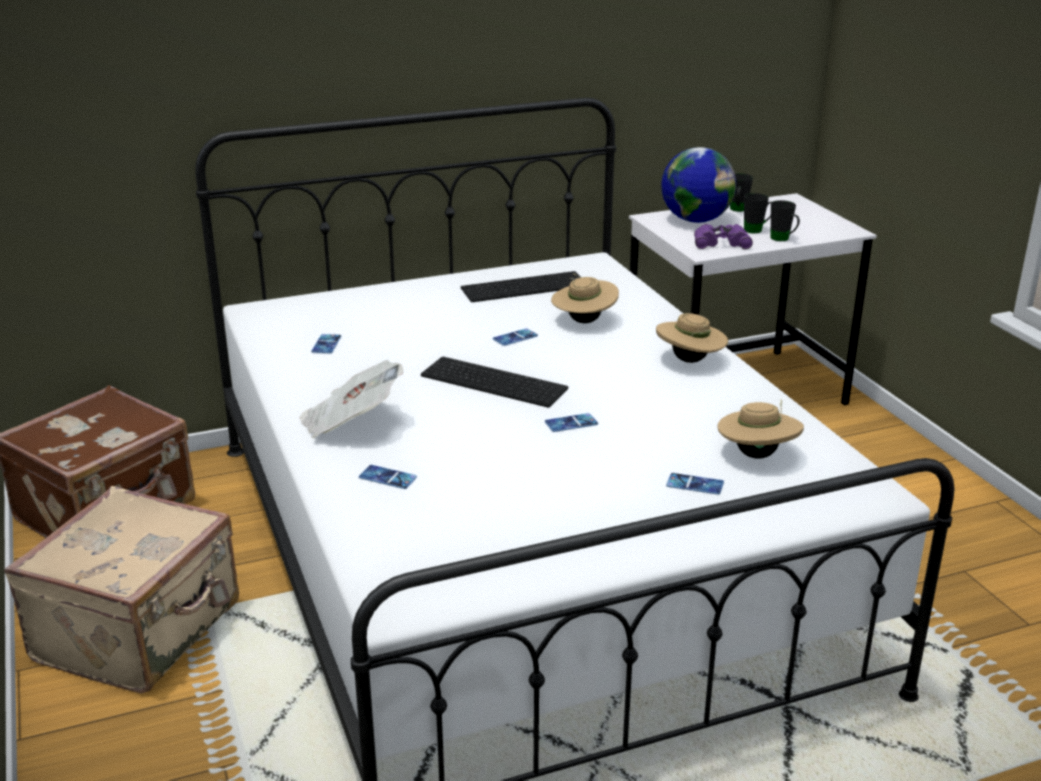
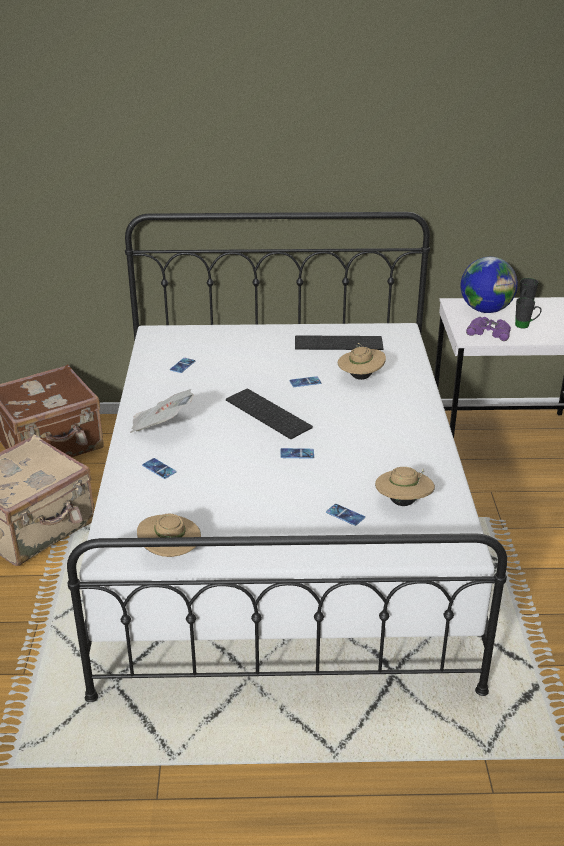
camera: 20 degrees right, 5 degrees up
(690, 361) = (411, 422): beige hat -> beige hat (170, 553)
(783, 239) = (538, 337): black mug -> none

